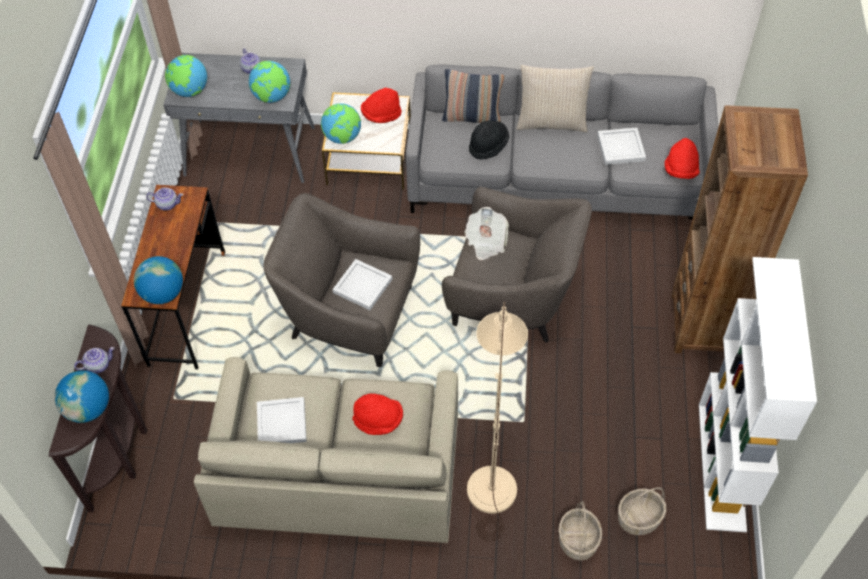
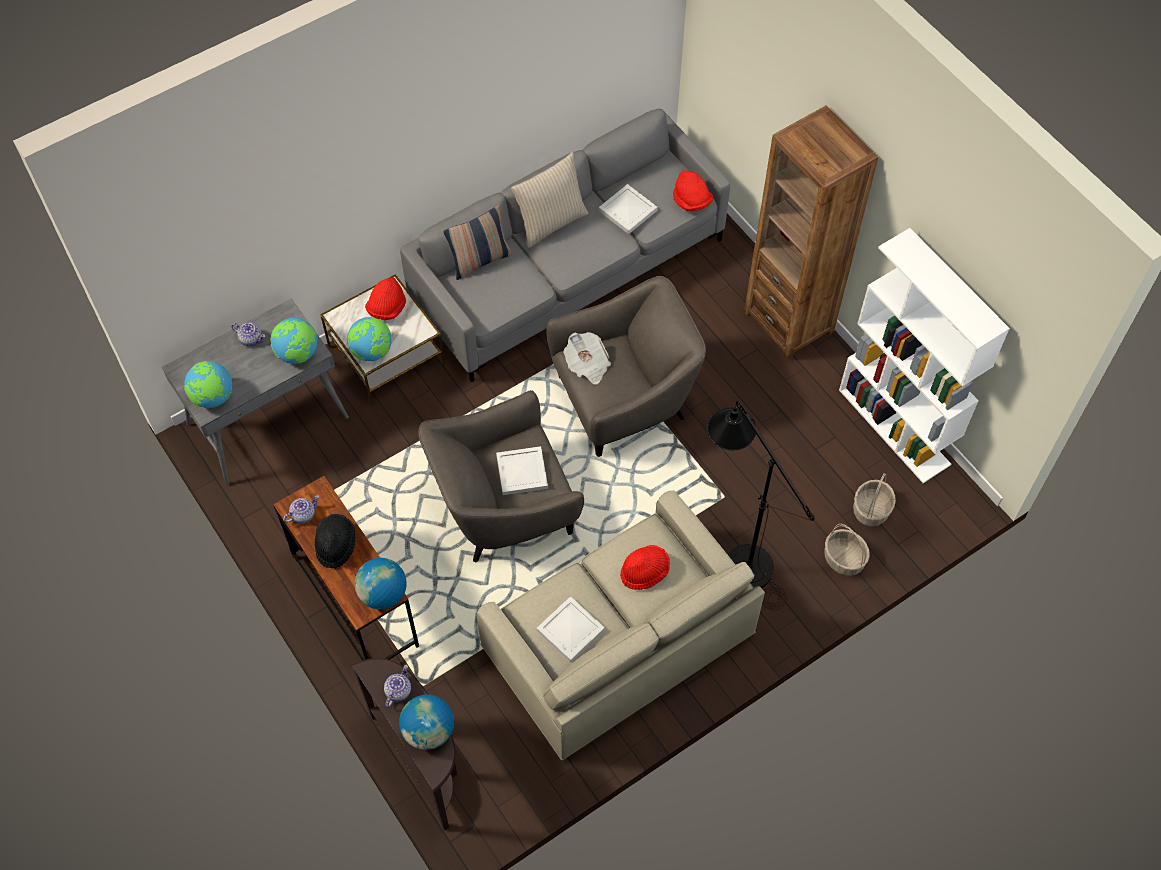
camera: 40 degrees left, 5 degrees up
(488, 146) = (518, 278): black hat -> black hat (335, 545)
(492, 476) = (740, 557): beige floor lamp -> black floor lamp

